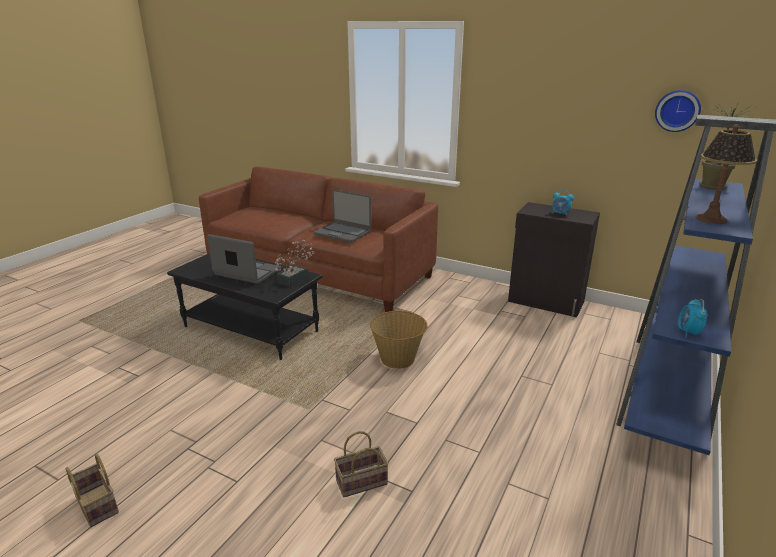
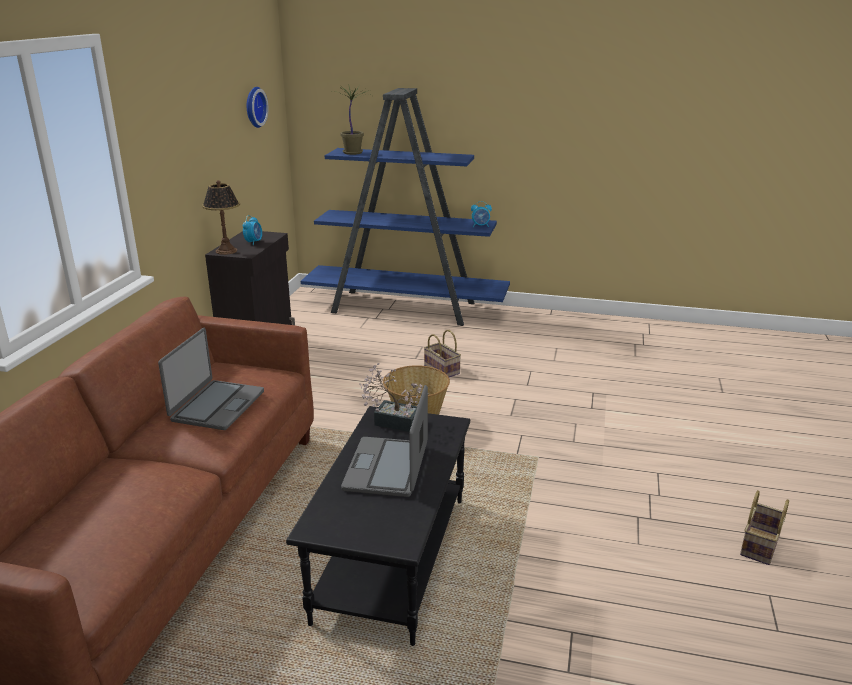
camera: 105 degrees left, 0 degrees up
(360, 483) = (604, 413): basket -> basket (443, 370)
(711, 219) = (441, 157): table lamp -> table lamp (226, 251)

